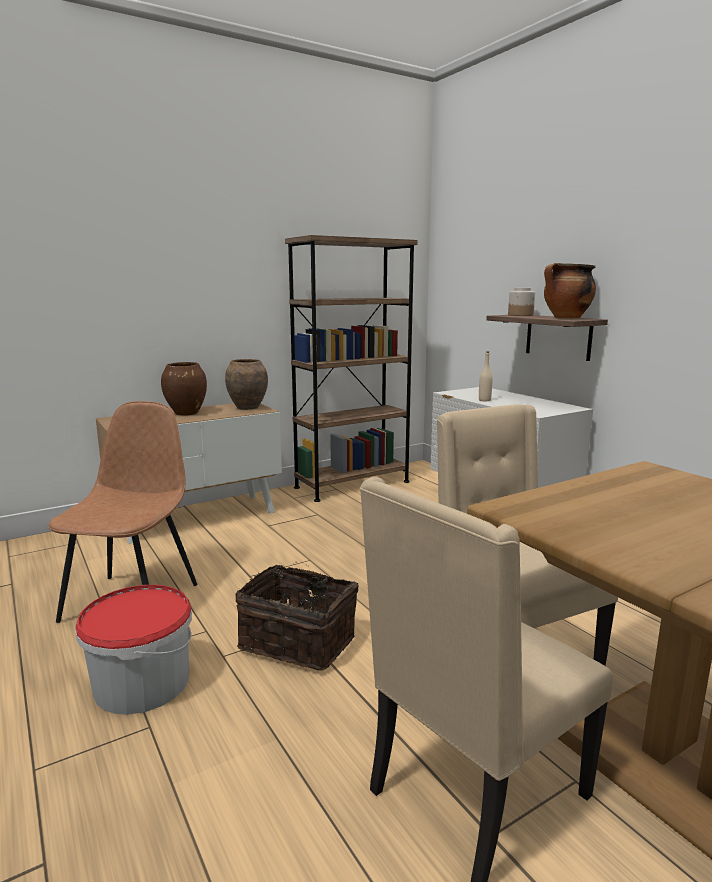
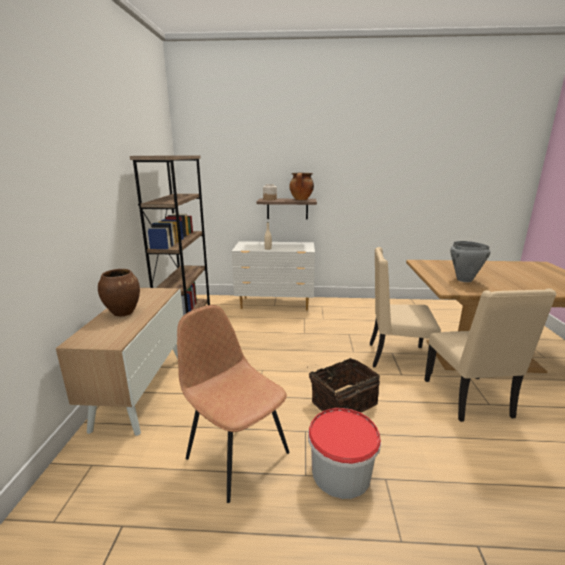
camera: 55 degrees left, 5 degrees up
(247, 407) = (150, 293): brown vase -> none
(616, 515) = (464, 280): none -> grey cooking pot

